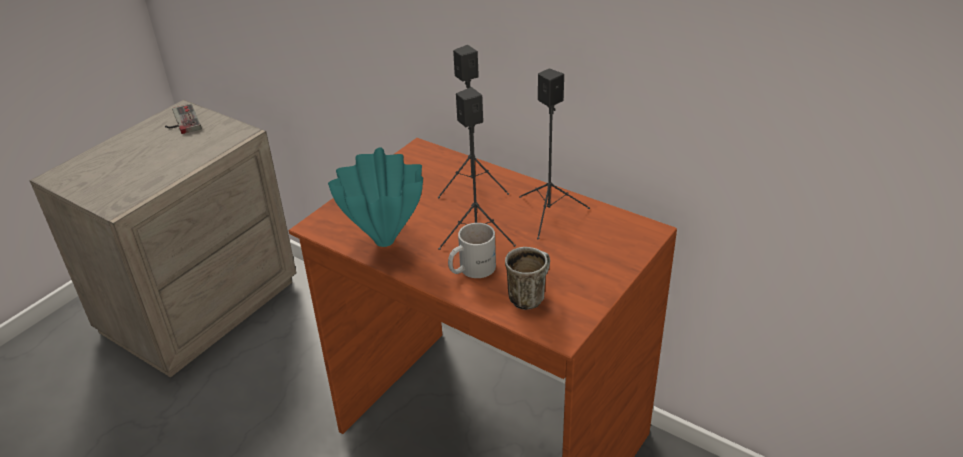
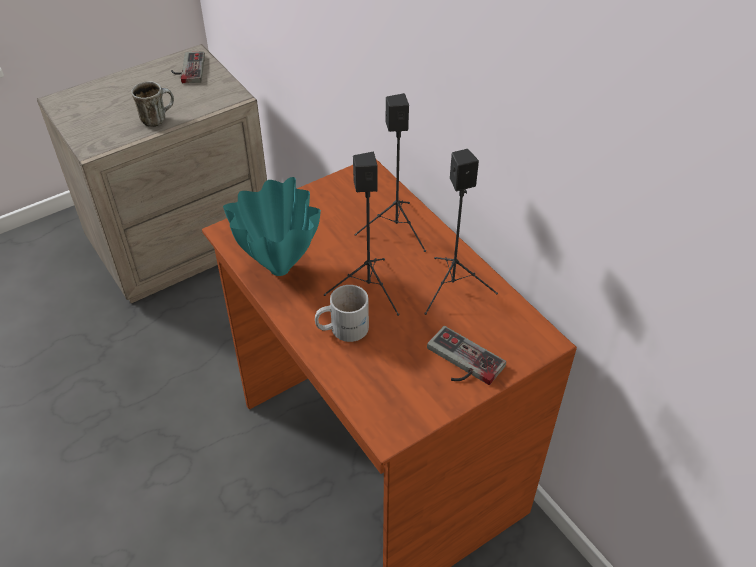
camera: 20 degrees right, 10 degrees up
(529, 295) = (380, 377): mug -> mug (157, 118)
(590, 265) = (460, 362): none -> game controller

